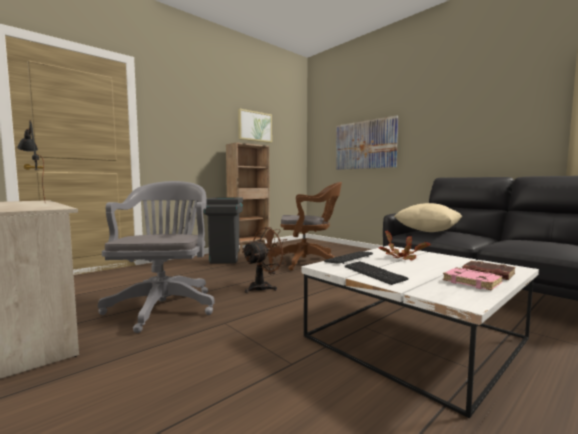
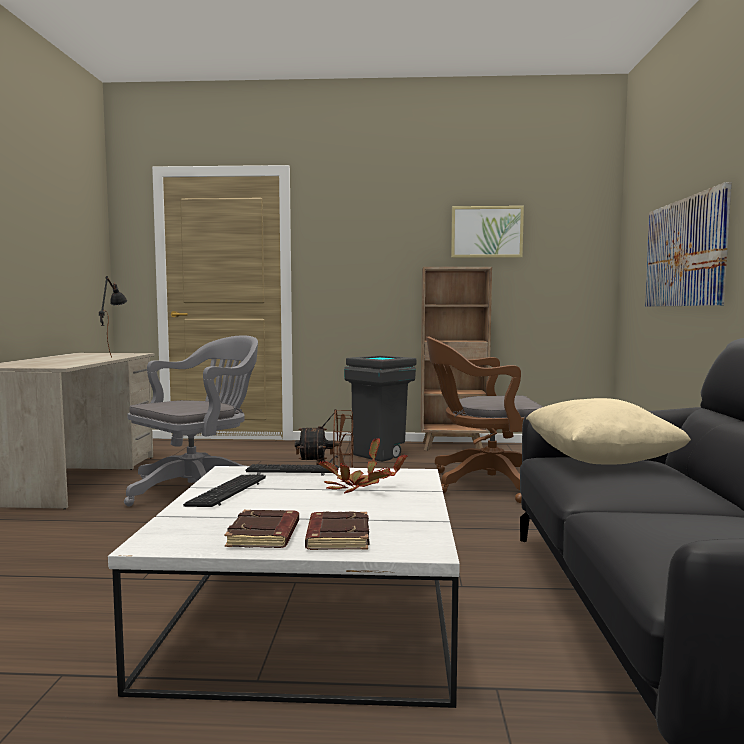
camera: 45 degrees right, 0 degrees up
(307, 262) = (484, 483): brown office chair -> brown office chair turned 135 degrees clockwise
(473, 282) = (265, 536): pink book -> brown book

